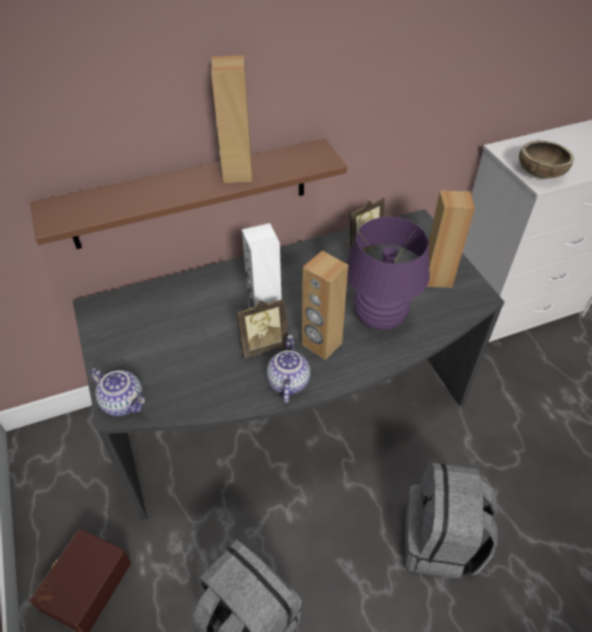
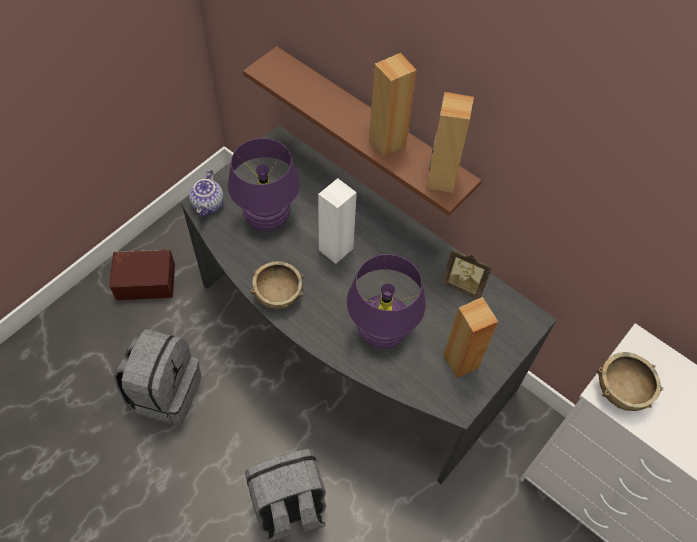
camera: 60 degrees right, 10 degrees up
(187, 355) = (268, 219): none -> purple table lamp
(263, 345) = (304, 262): picture frame -> none
(287, 382) = (278, 293): teapot -> brown bowl
(321, 344) = (327, 301): brown speaker -> brown speaker (441, 179)

